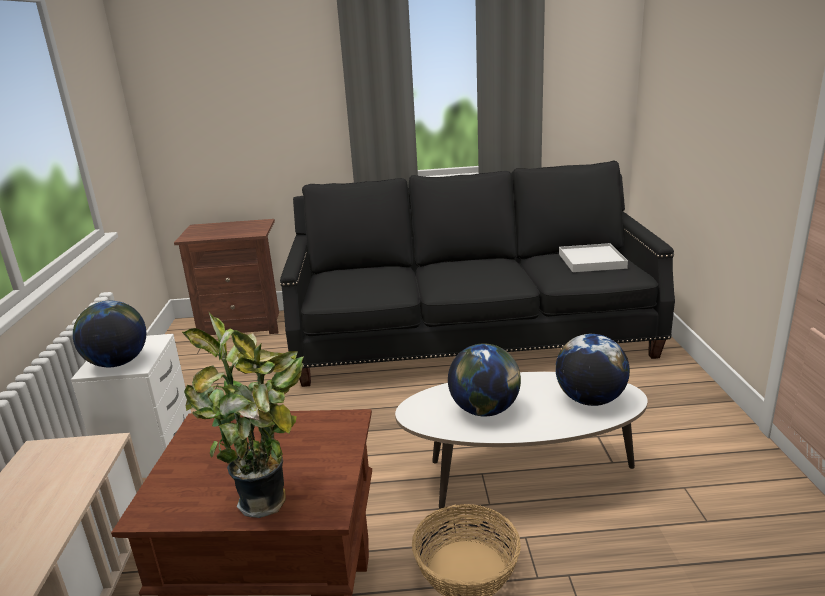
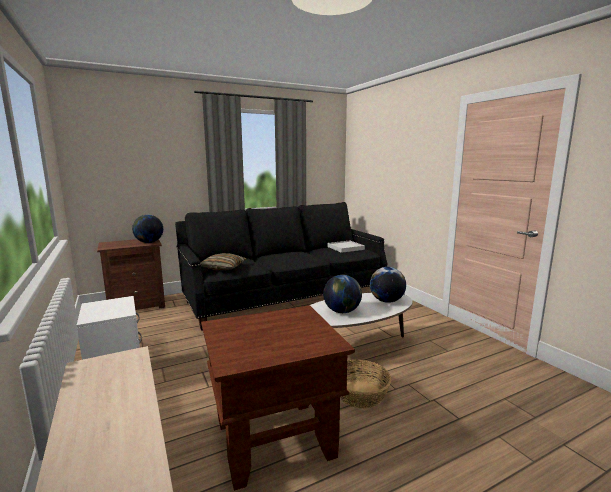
camera: 25 degrees left, 10 degrees down
(117, 363) = (106, 313): globe -> globe (149, 242)
(269, 502) = (299, 347): potted plant -> none
(342, 288) = (223, 267): none -> pillow

